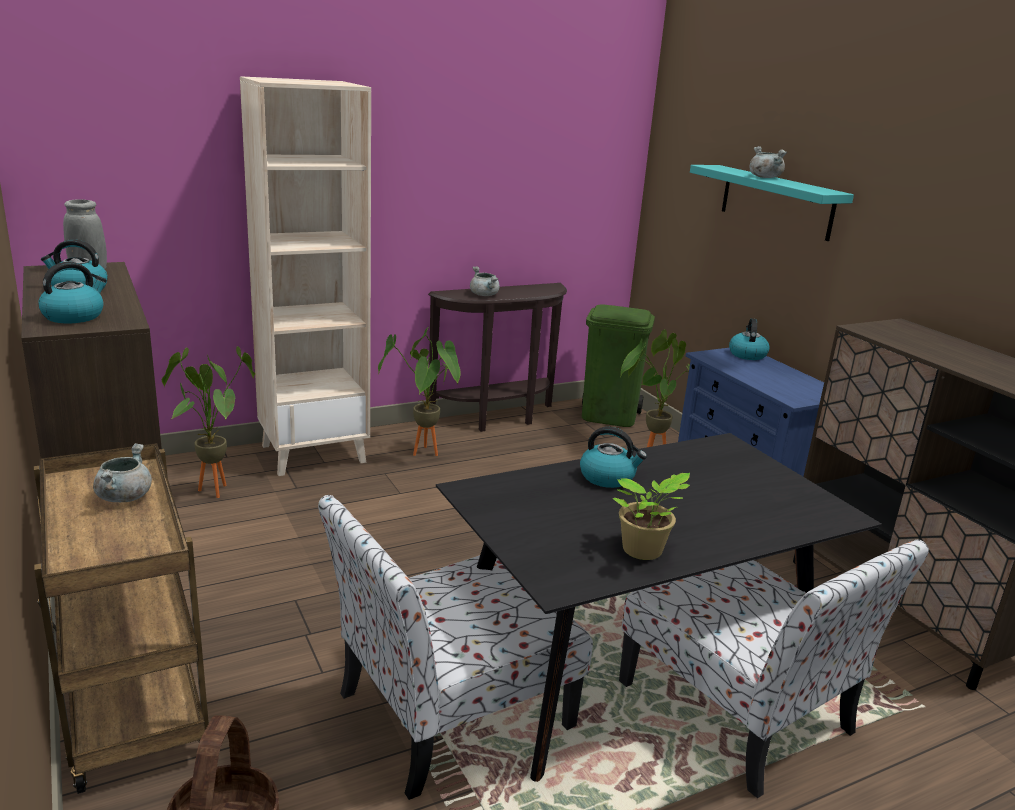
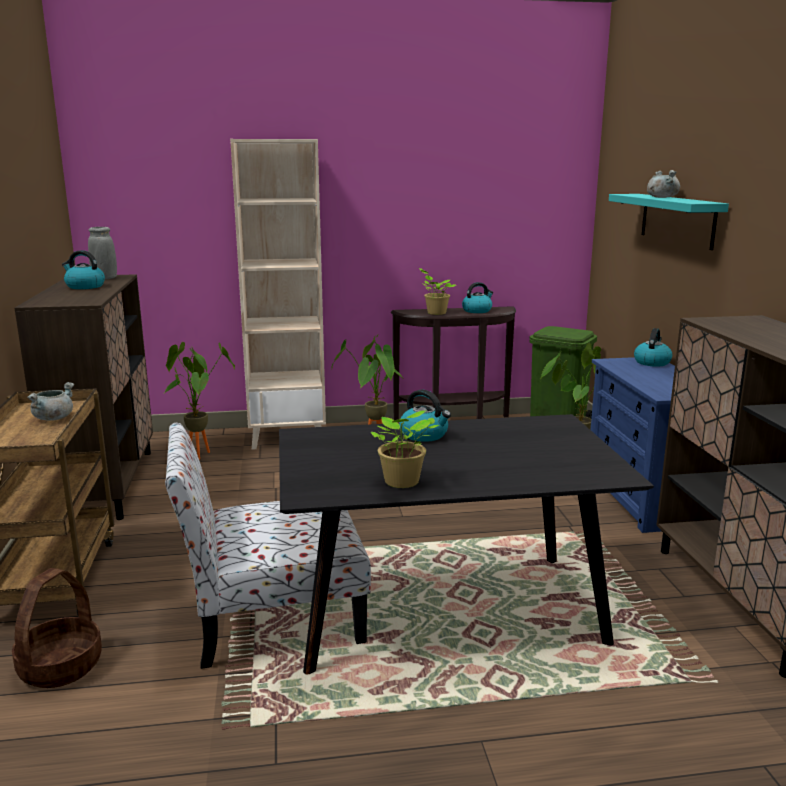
camera: 20 degrees right, 5 degrees down
(74, 316) = (61, 298): kettle -> kettle (477, 310)
(484, 295) = (435, 313): grey cooking pot -> potted plant
(739, 710) = (522, 655): chair -> none

